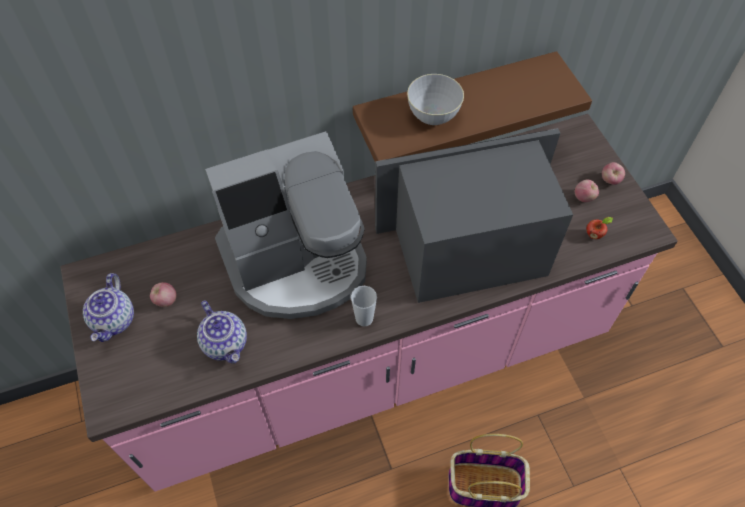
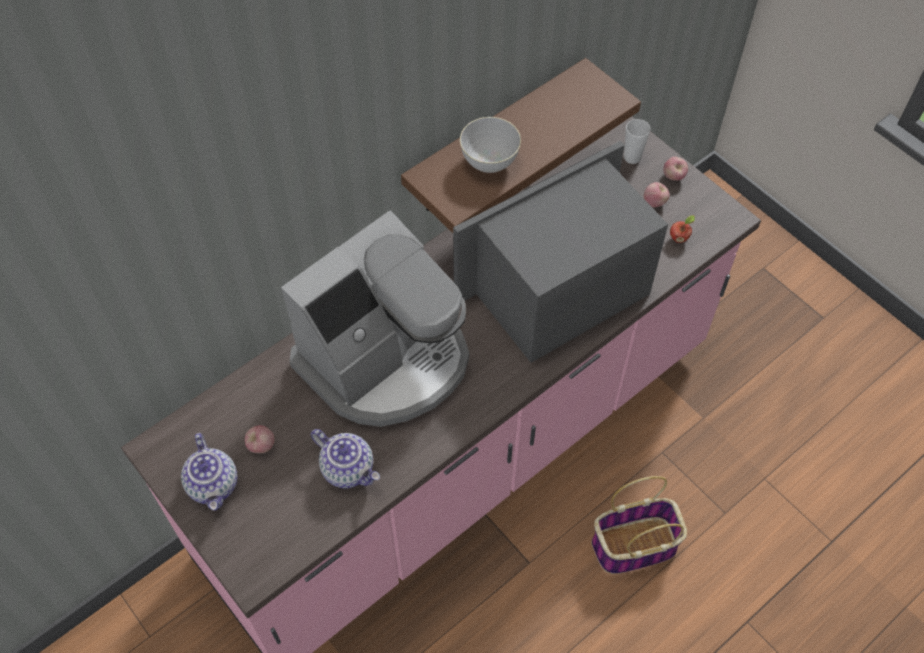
camera: 20 degrees left, 0 degrees up
(364, 318) = (483, 396): cup -> cup (632, 157)

